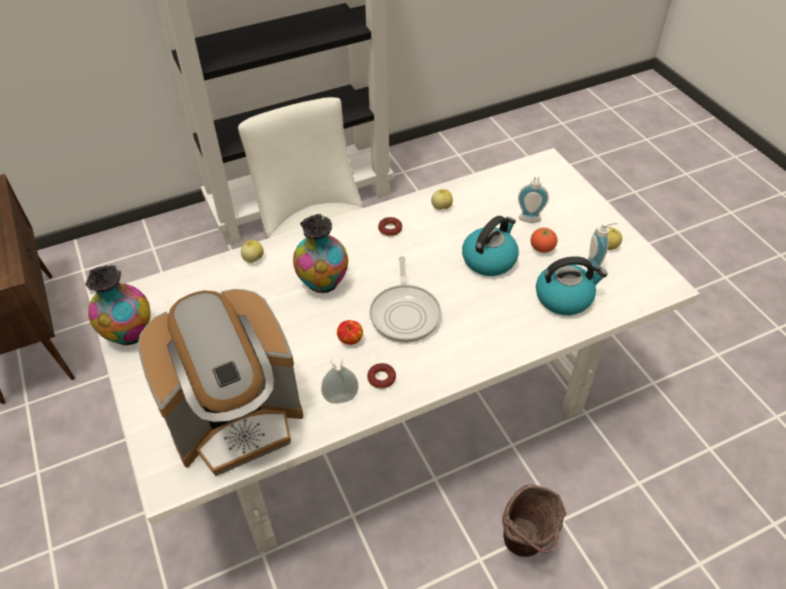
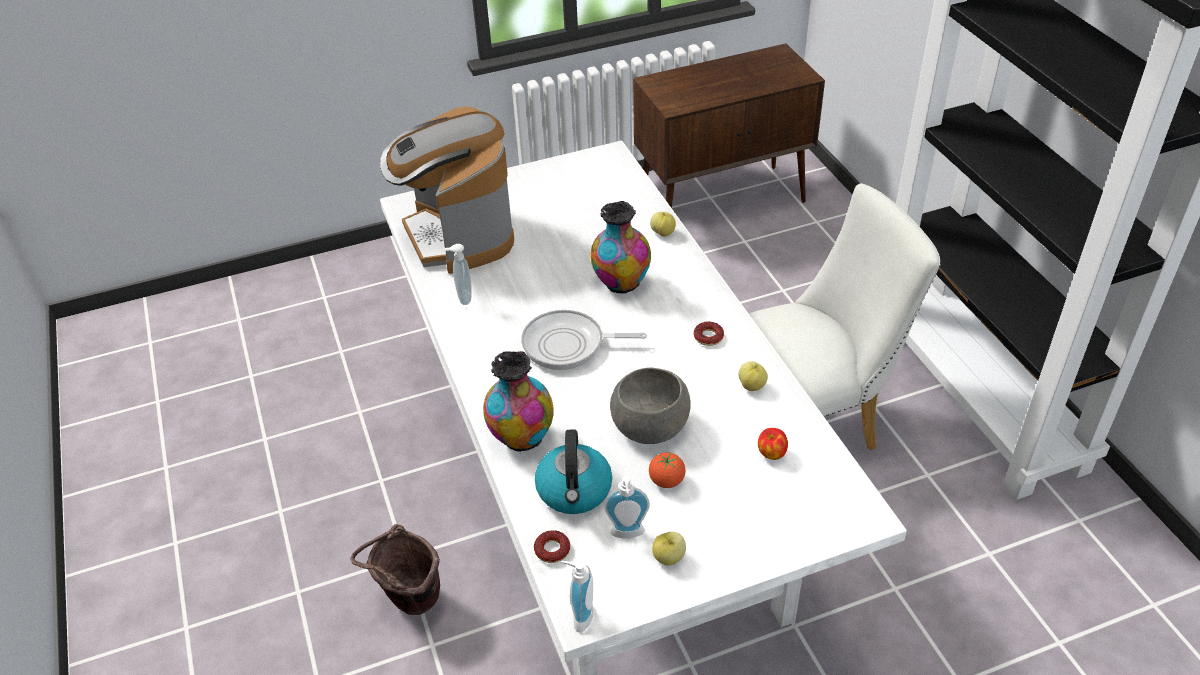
camera: 95 degrees right, 5 degrees down
(129, 334) = (568, 167): vase -> vase (521, 437)
(350, 340) = (537, 304): apple -> apple (771, 453)
(381, 378) = (483, 325): donut -> donut (552, 550)
(489, 259) = (649, 424): kettle -> grey bowl
(529, 221) = (724, 474): soap dispenser -> soap dispenser (579, 616)

